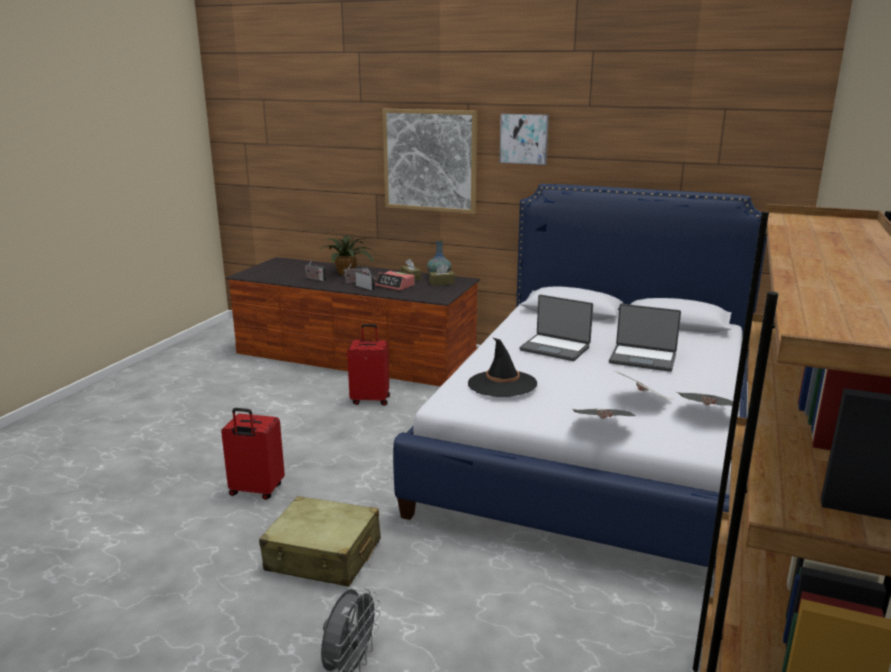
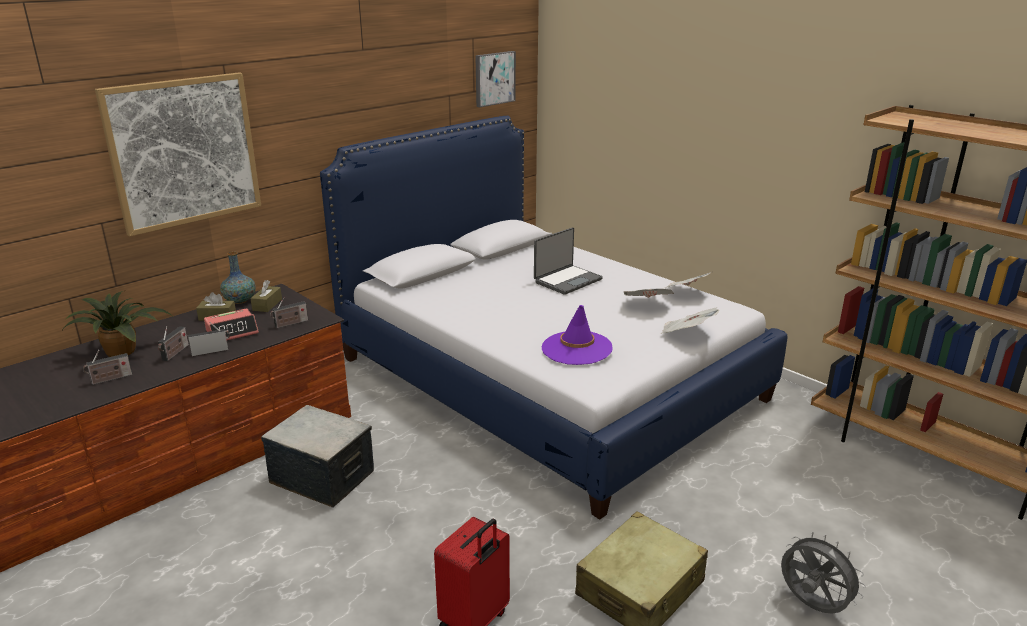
camera: 65 degrees left, 5 degrees up
(370, 399) = (322, 477): red suitcase -> storage box
(422, 294) = (290, 324): none -> radio
(502, 384) = (576, 348): black hat -> purple hat
(524, 139) = (302, 99): picture -> picture (494, 78)
(555, 348) = (510, 305): laptop -> none

